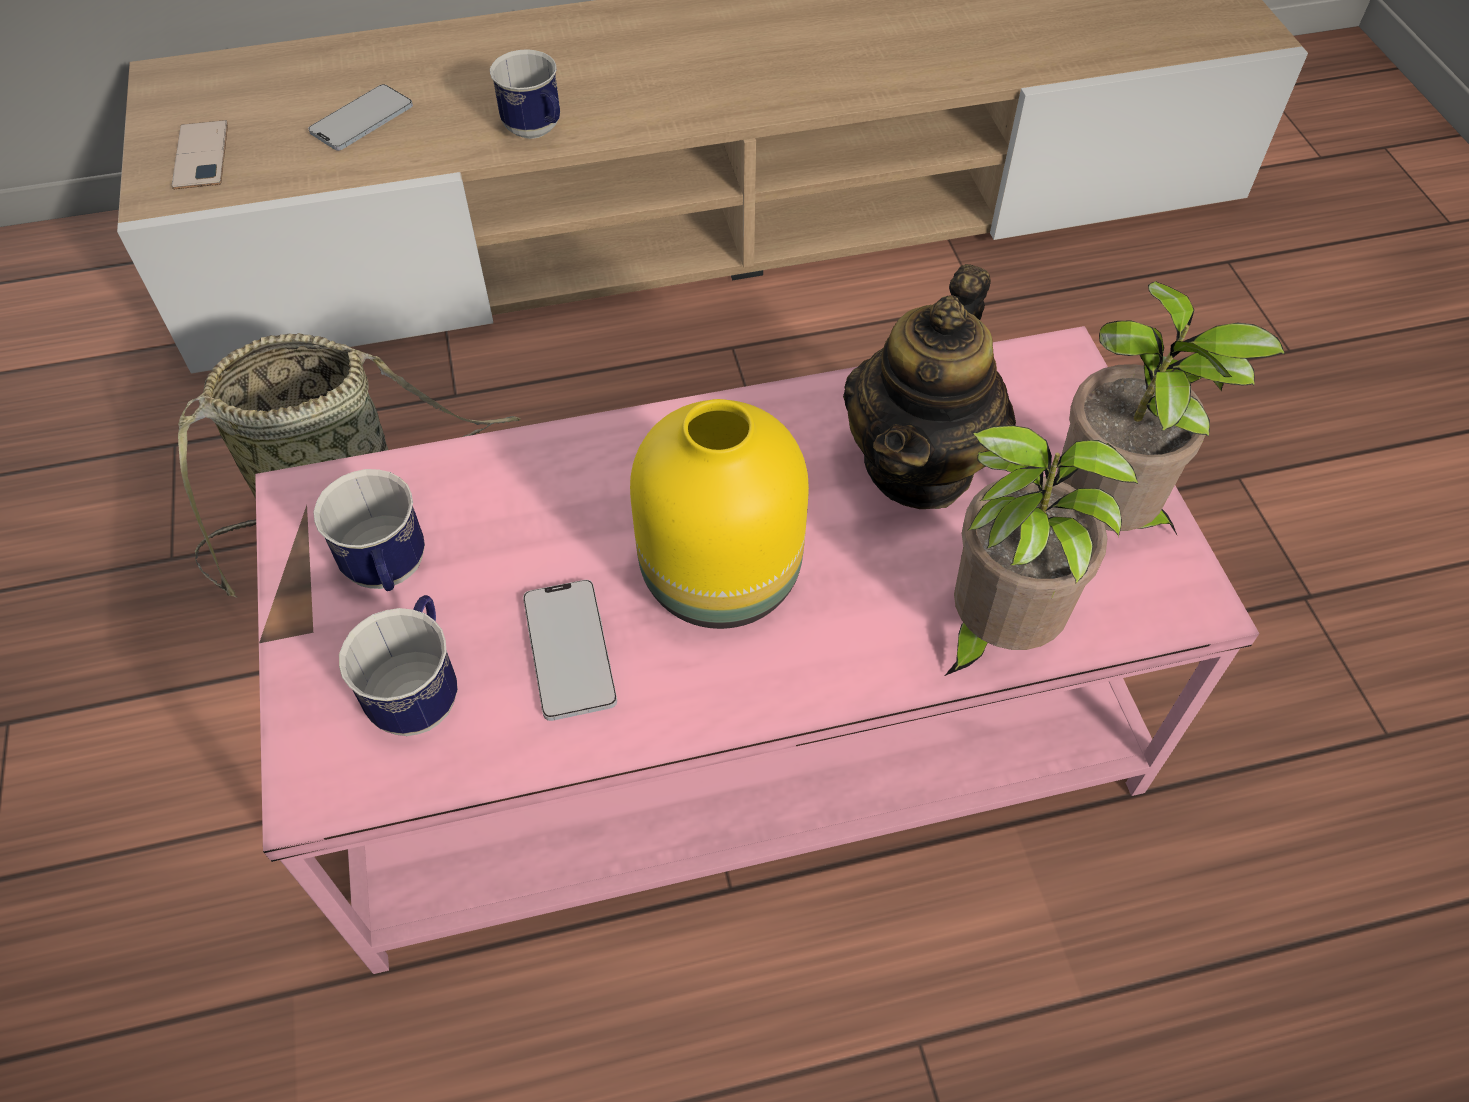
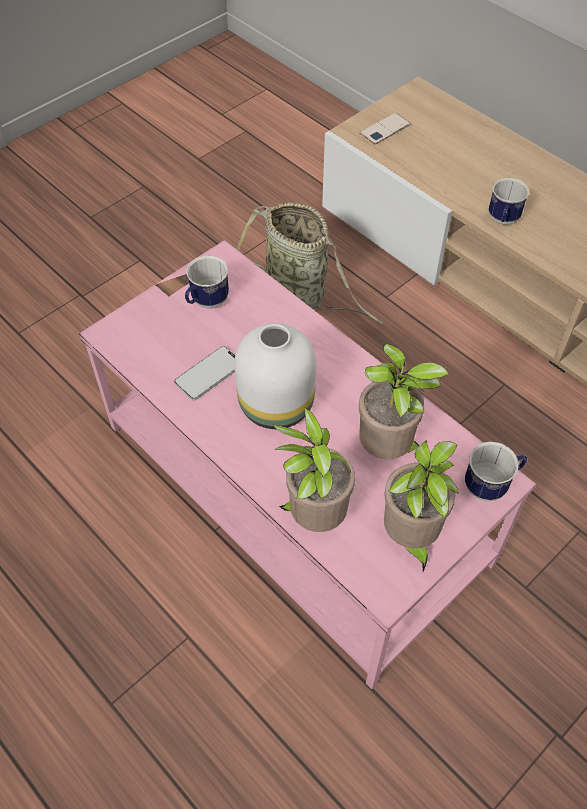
camera: 60 degrees right, 0 degrees up
(362, 120) = (452, 162): phone -> none
(421, 691) = (163, 340): mug -> mug (491, 485)
(724, 573) = (278, 405): yellow vase -> white vase
(920, 465) = (388, 450): teapot -> potted plant

